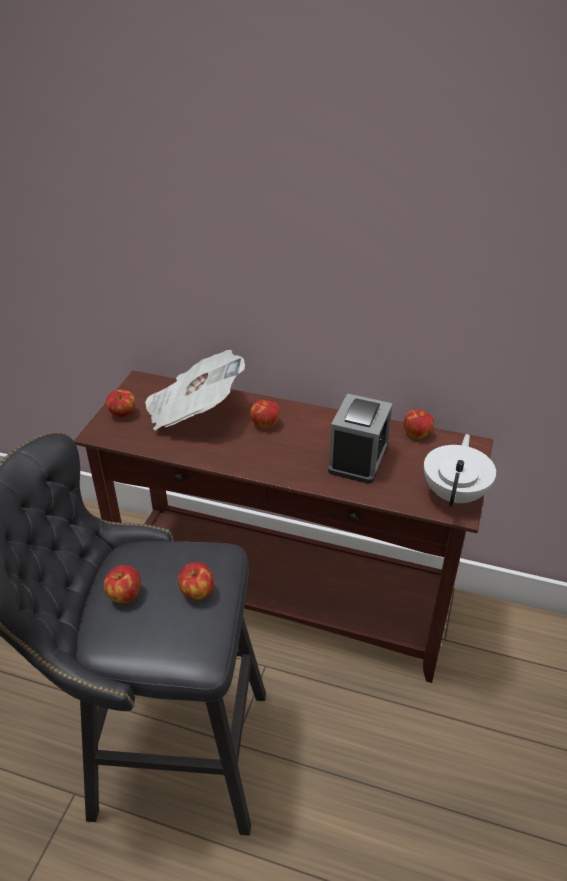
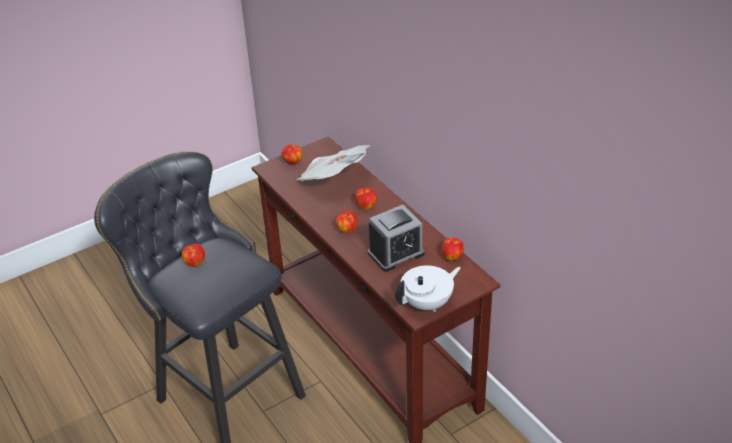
camera: 40 degrees right, 0 degrees up
(197, 592) = (228, 280): apple -> apple (347, 230)

